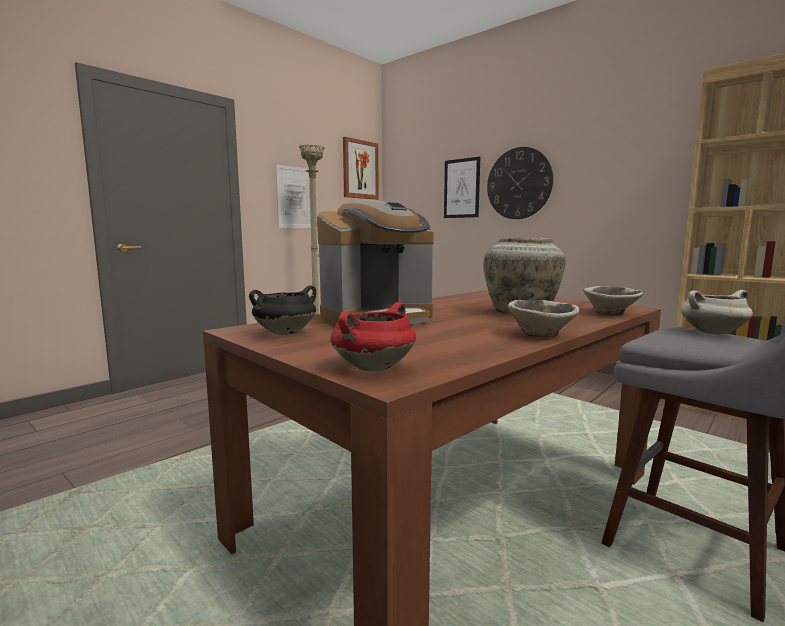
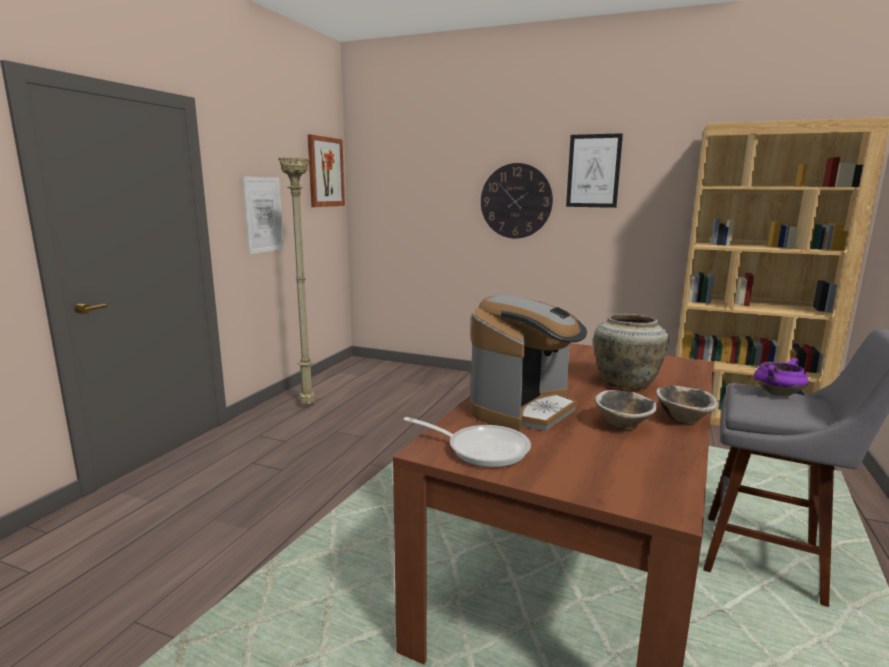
camera: 20 degrees left, 5 degrees up
(285, 333) = (481, 449): black cooking pot -> frying pan
(373, 368) = (633, 493): red cooking pot -> none
(461, 188) = (450, 200): picture -> picture (593, 171)
(610, 313) = (690, 375): bowl -> bowl (622, 425)
(712, 333) = (777, 393): white cooking pot -> purple cooking pot

